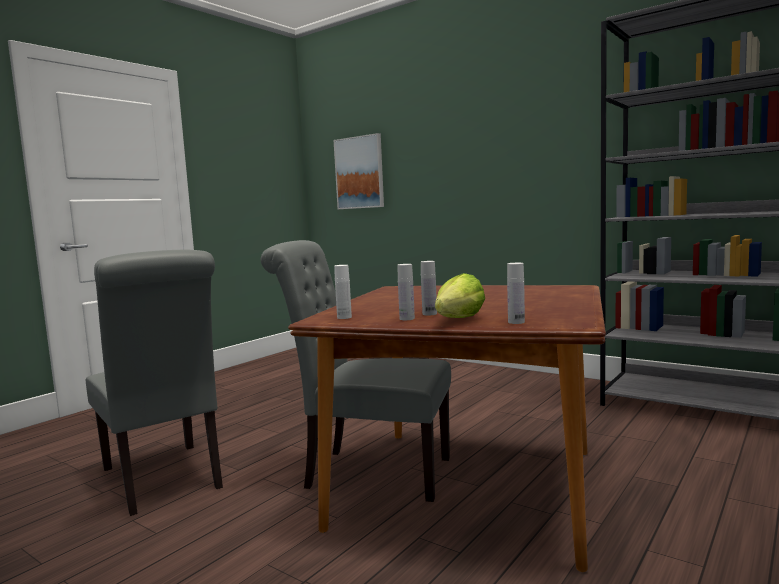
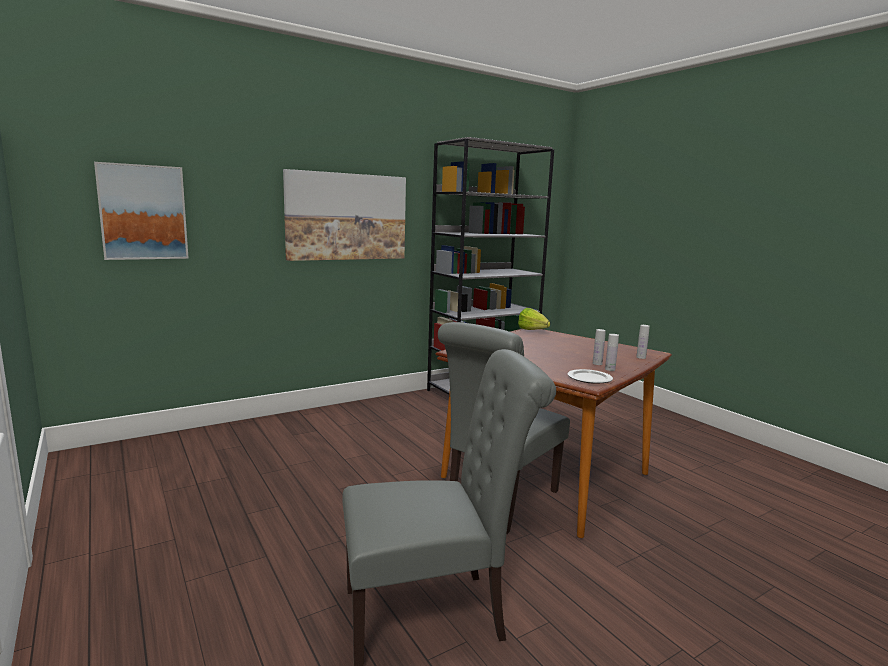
camera: 70 degrees left, 5 degrees up
(344, 317) = (589, 379): white bottle -> plate
(454, 321) = (629, 364): lettuce -> lettuce (534, 331)
(513, 156) = (346, 217): none -> picture

